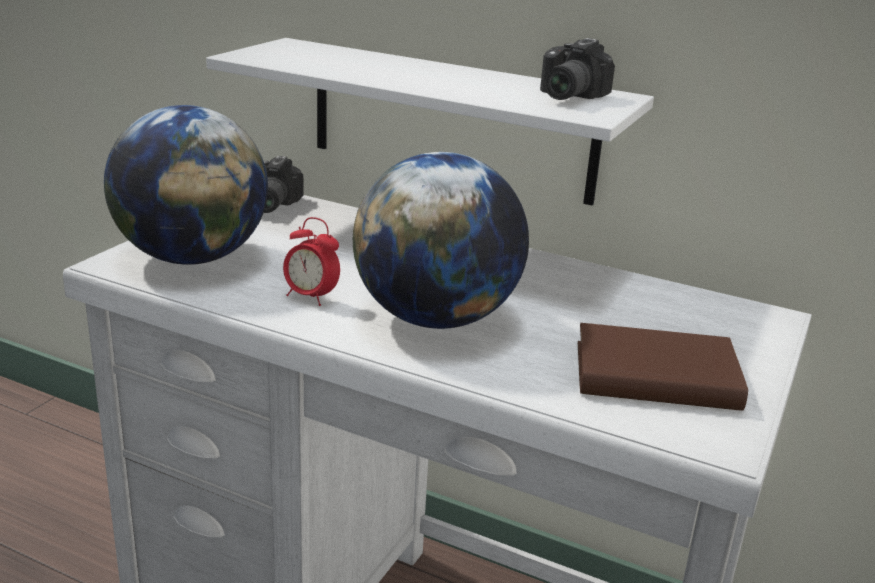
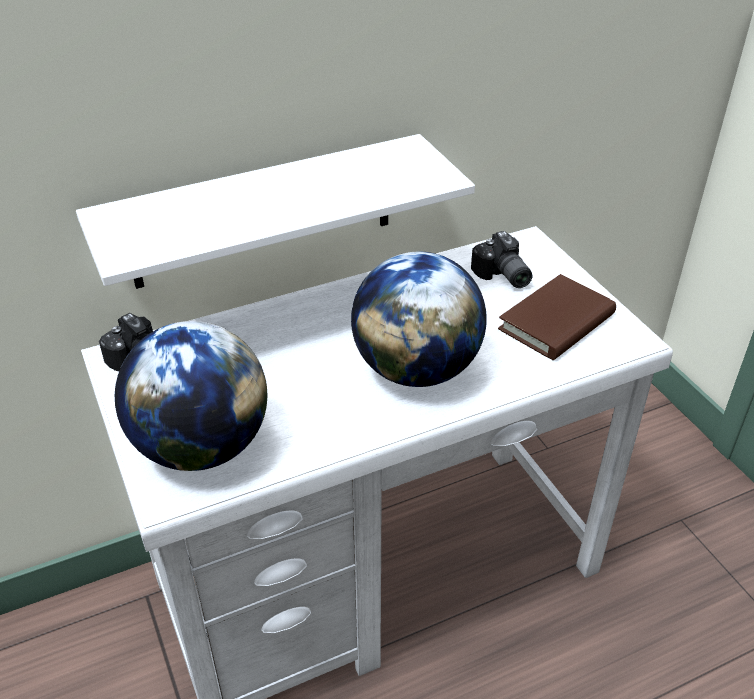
camera: 50 degrees left, 15 degrees up
(311, 297) = (332, 412): alarm clock -> none
(564, 96) = (391, 166): camera -> camera (502, 276)

